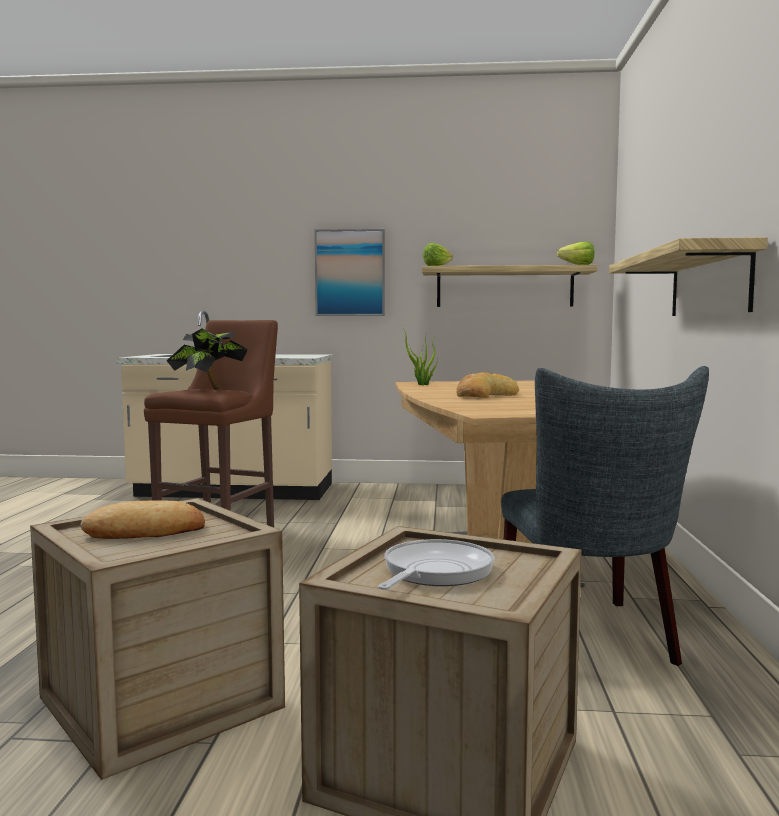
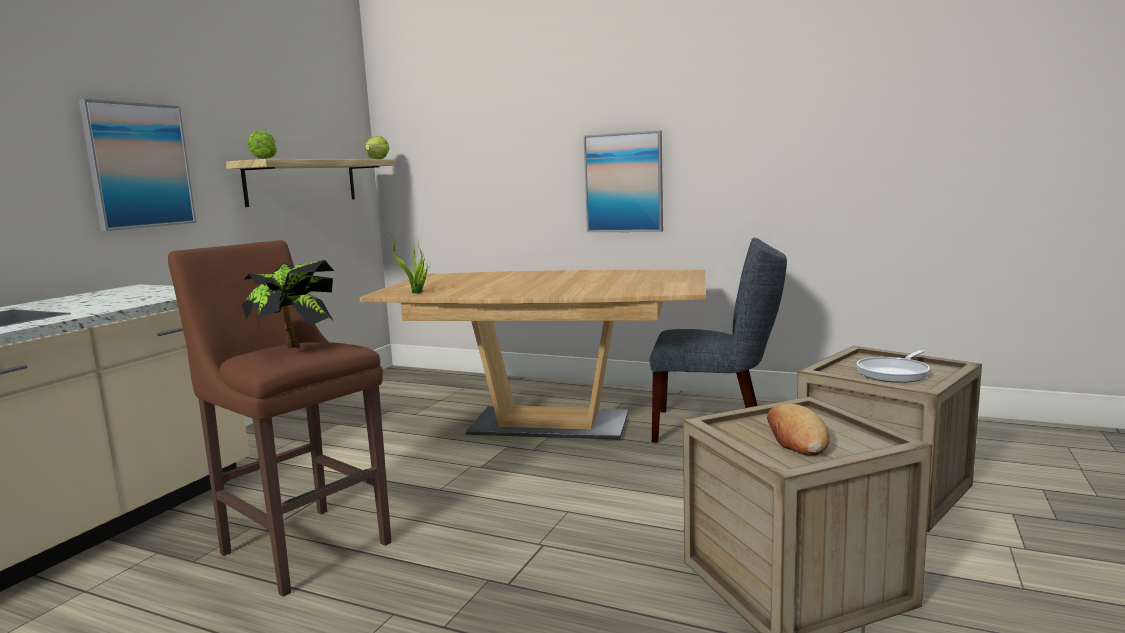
camera: 70 degrees left, 5 degrees up
(434, 572) = (895, 373): frying pan -> frying pan turned 90 degrees counterclockwise
(484, 395) = (551, 286): bread -> none
(708, 284) = (624, 183): shelf -> picture

